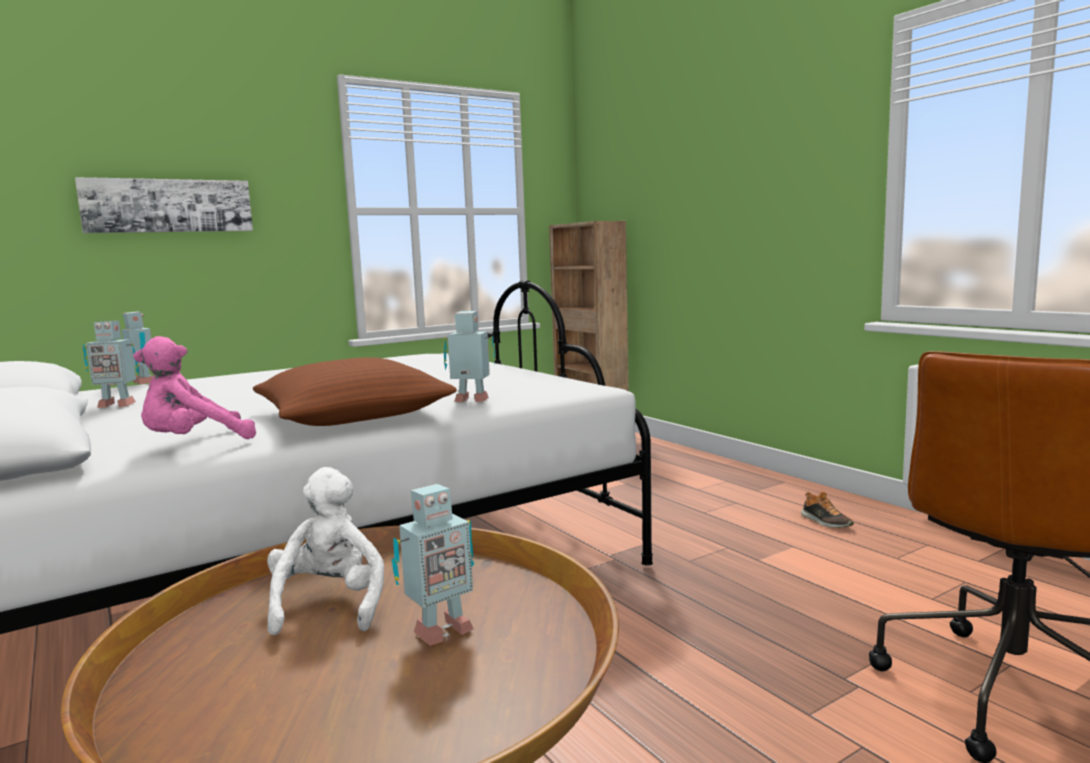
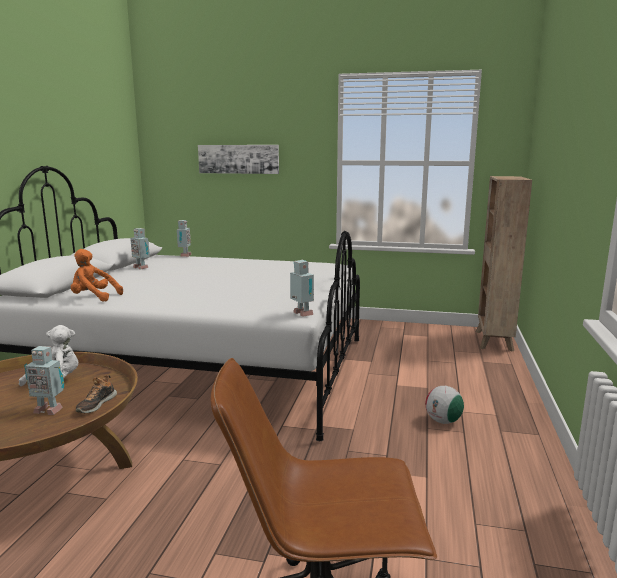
camera: 45 degrees right, 5 degrees up
(194, 444) = (93, 298): pink plush toy -> orange plush toy
(353, 415) = (169, 299): brown pillow -> none
(472, 401) = (225, 306): toy robot -> toy robot (302, 314)
(703, 502) = (443, 421): none -> football
(825, 522) = (490, 474): shoe -> shoe (96, 404)

